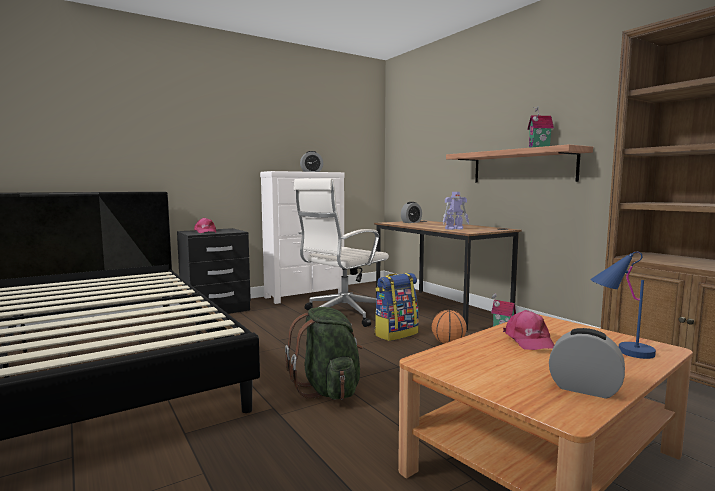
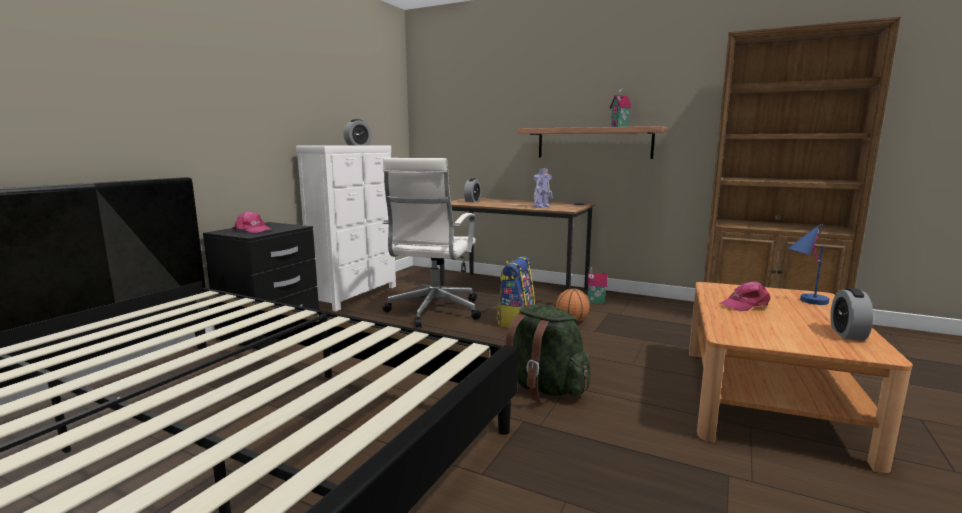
camera: 30 degrees left, 5 degrees up
(529, 340) = (745, 305): pink cap -> pink cap turned 105 degrees clockwise
(584, 389) = (847, 334): alarm clock -> alarm clock turned 75 degrees counterclockwise

